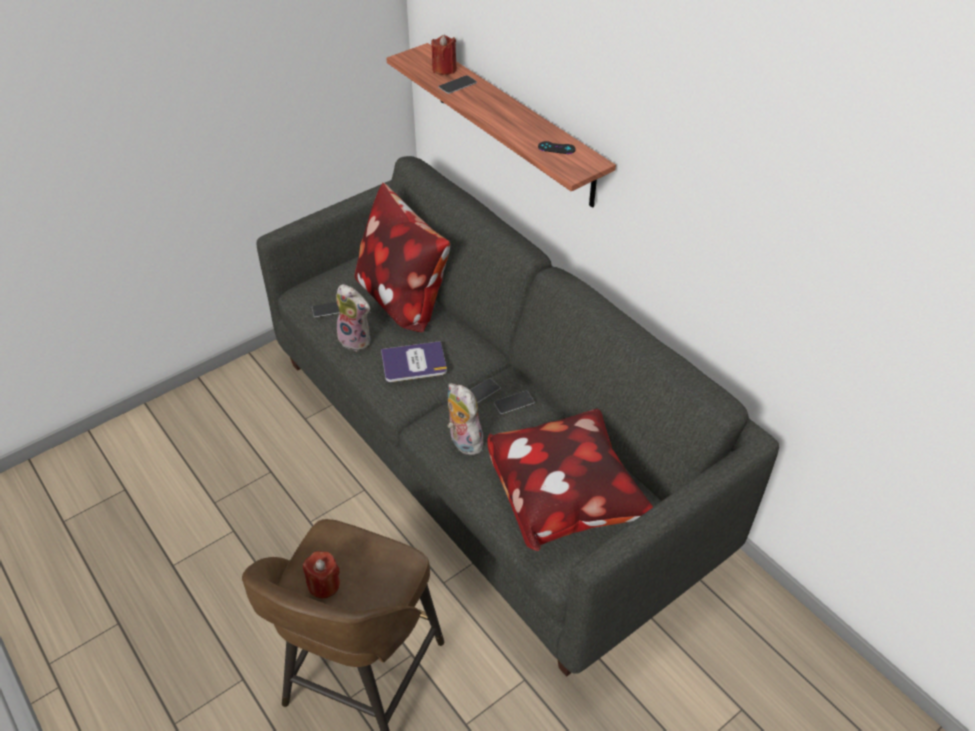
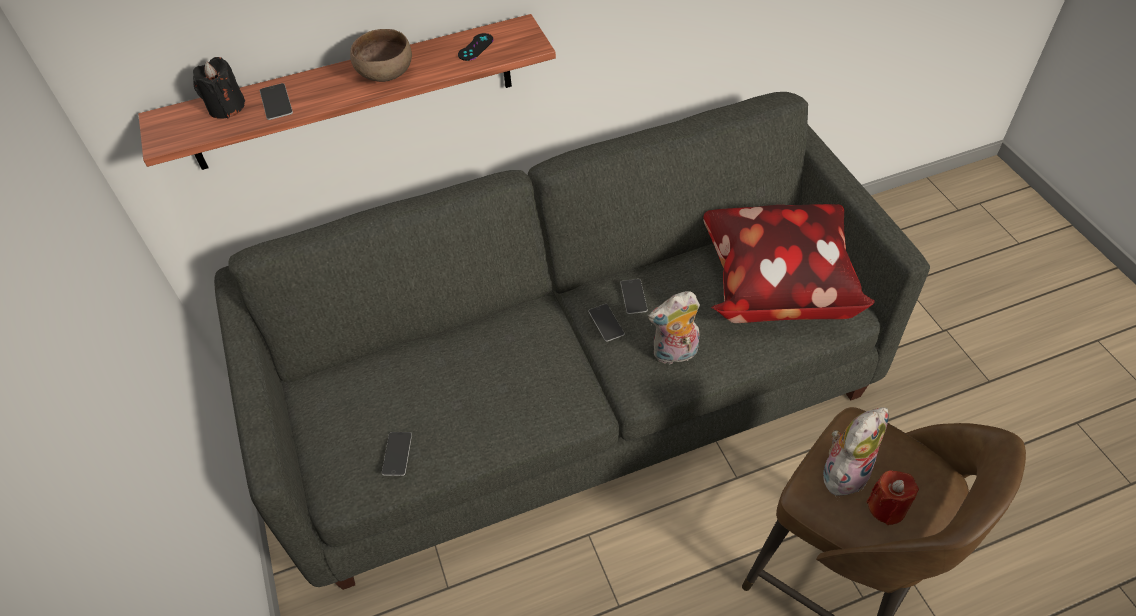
camera: 70 degrees left, 5 degrees up
(357, 339) = (468, 432): plush toy -> plush toy (844, 471)
(403, 298) = (414, 367): pillow -> none
(414, 363) = (537, 376): book -> none
(444, 69) = (226, 107): red candle -> black candle
(505, 118) = (385, 74): none -> brown bowl

